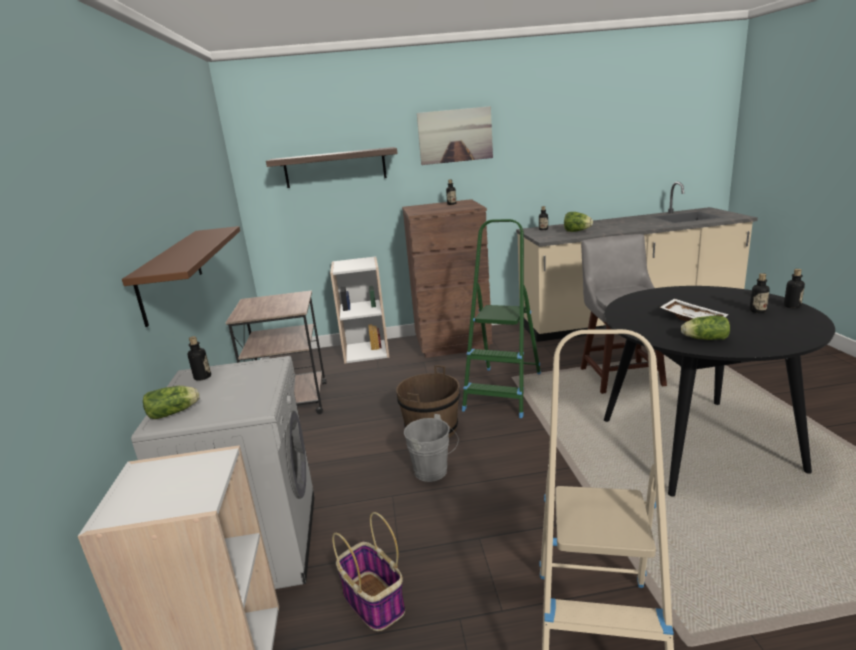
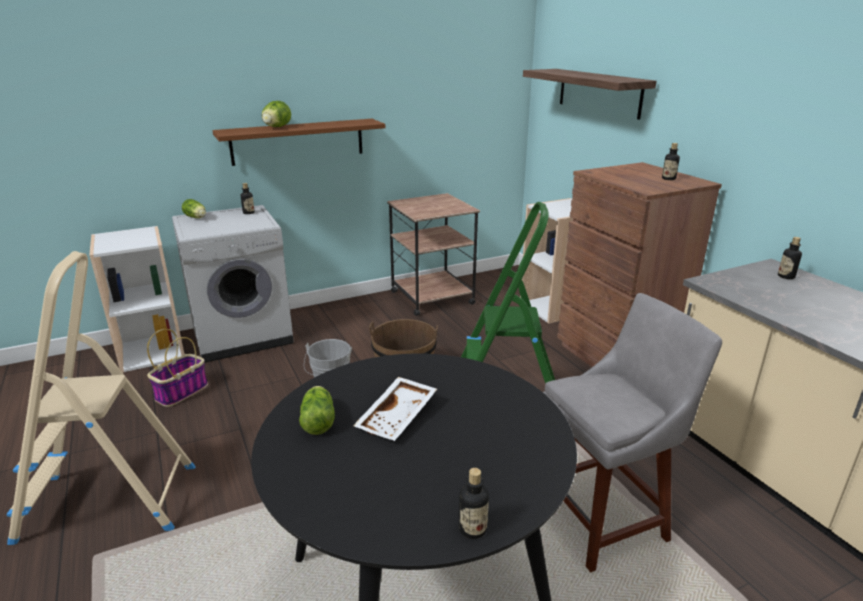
camera: 70 degrees right, 5 degrees up
(455, 135) = (730, 81): picture -> none
(577, 231) = (795, 302): lettuce -> lettuce (276, 127)
(757, 311) = (439, 483): bottle -> none

